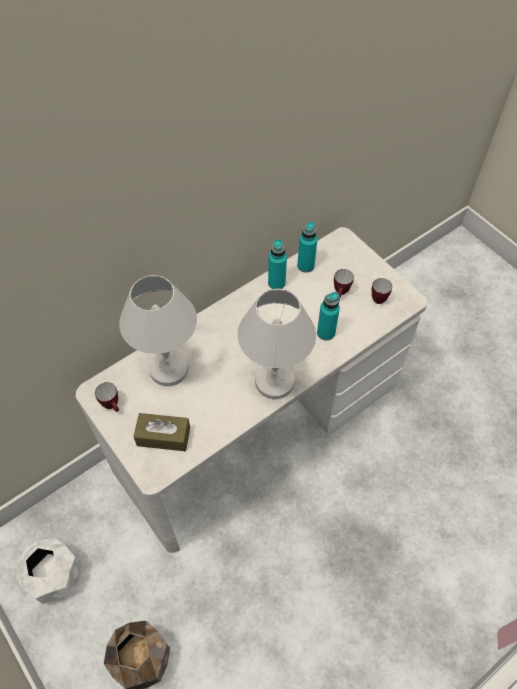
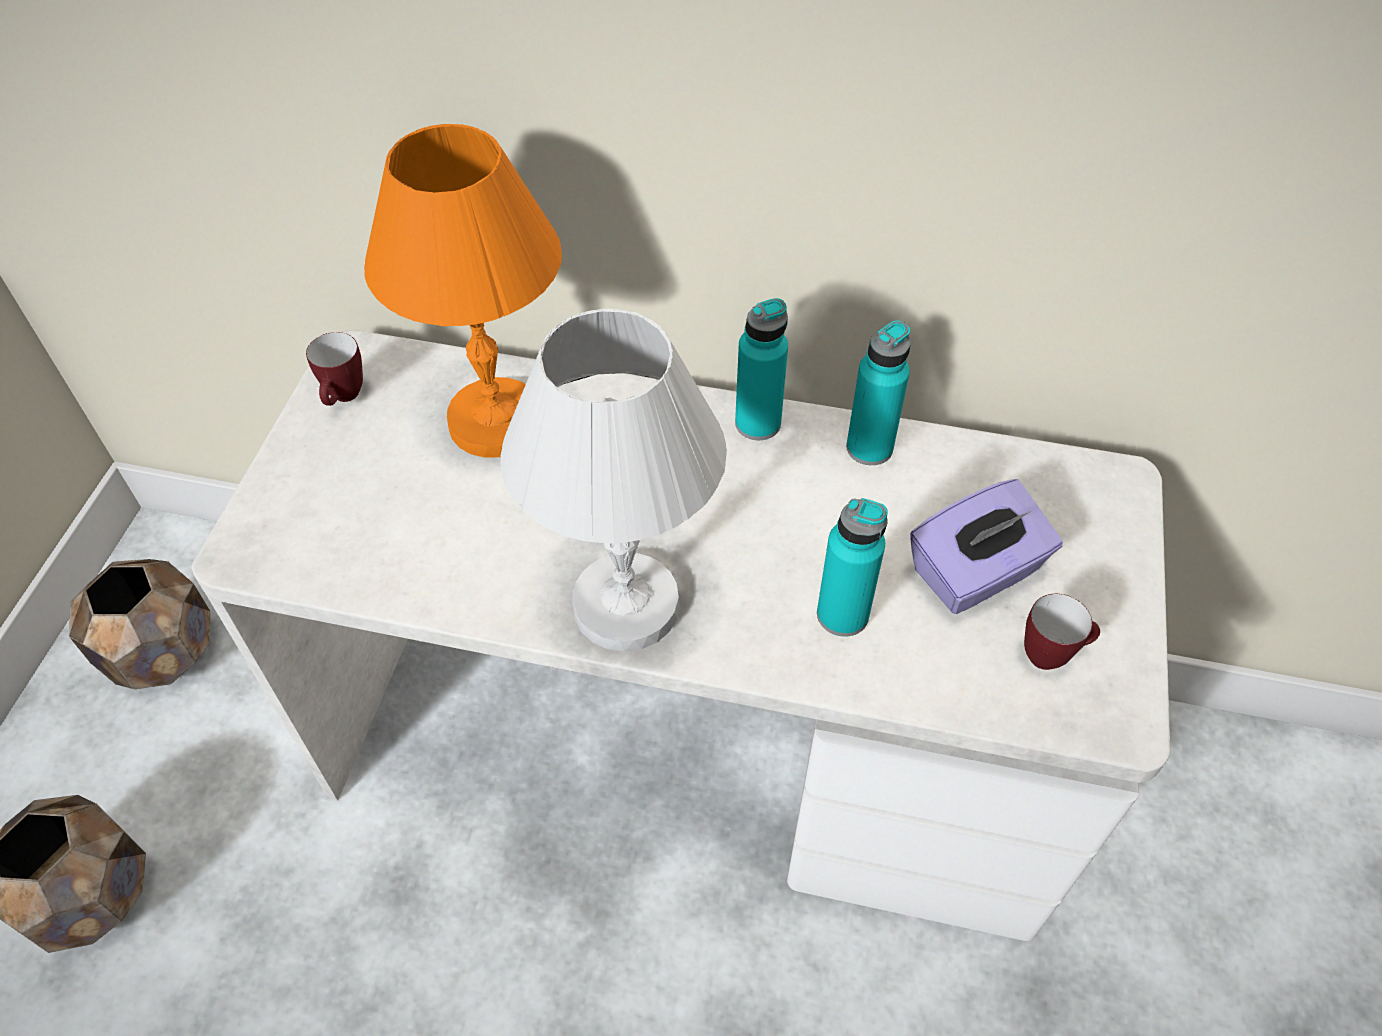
camera: 50 degrees right, 5 degrees down
(55, 576) = (164, 652): white planter -> brown planter
(163, 436) = (338, 512): brown tissue box -> none
(168, 368) = (496, 420): white table lamp -> orange table lamp
(305, 266) = (970, 465): turquoise bottle -> turquoise bottle (758, 423)
(341, 293) = (976, 573): mug -> purple tissue box

